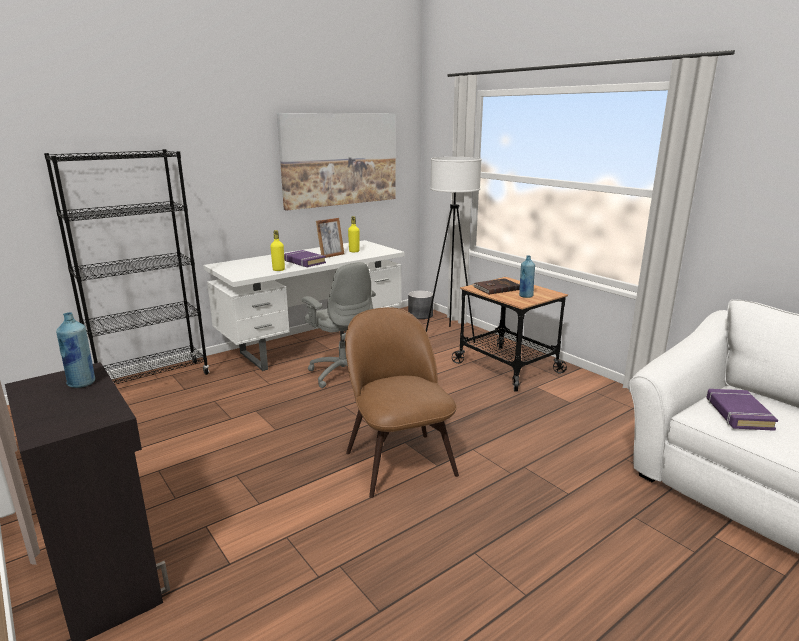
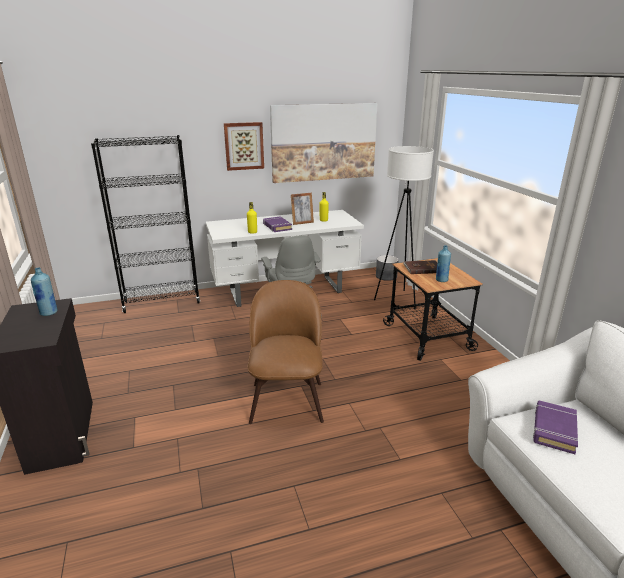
camera: 20 degrees right, 5 degrees up
(247, 164) = (244, 146): none -> picture

